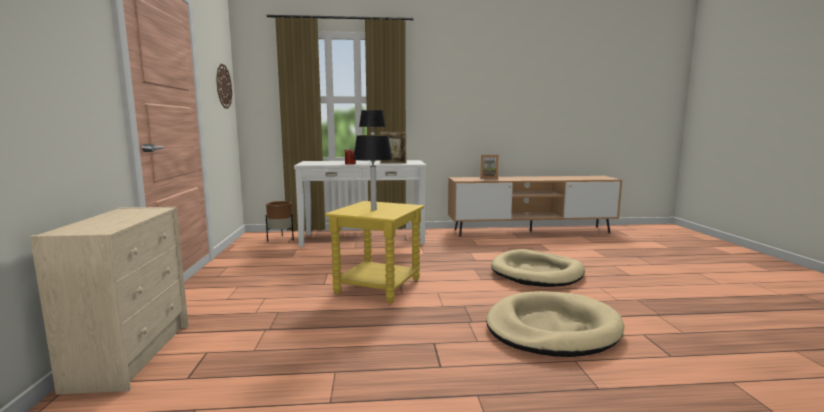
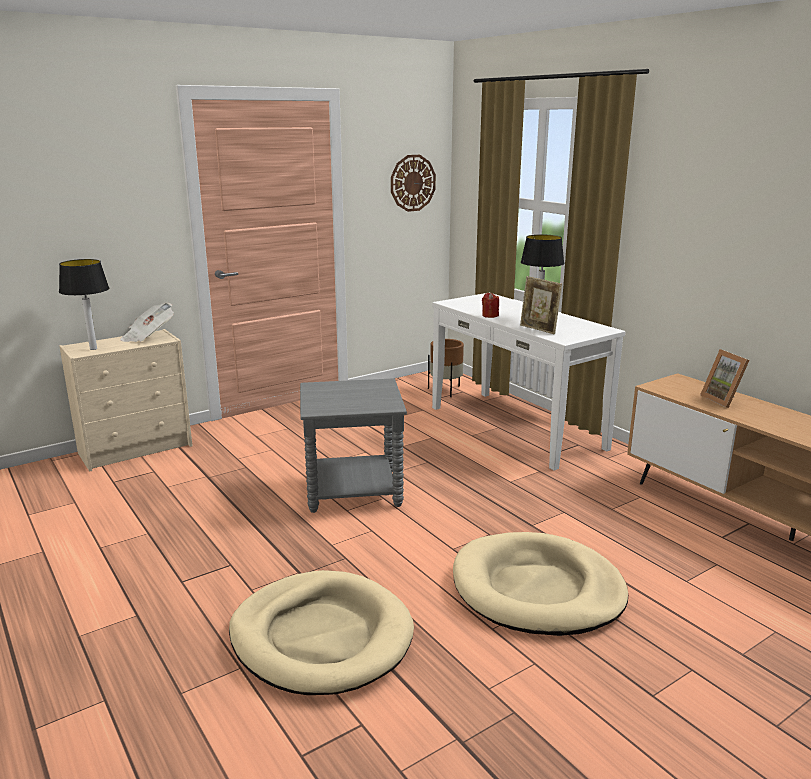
camera: 60 degrees right, 10 degrees up
(128, 212) = (148, 337): none -> newspaper
(373, 209) = (342, 395): table lamp -> table lamp (93, 348)
(377, 286) = (354, 490): yellow side table -> grey side table

